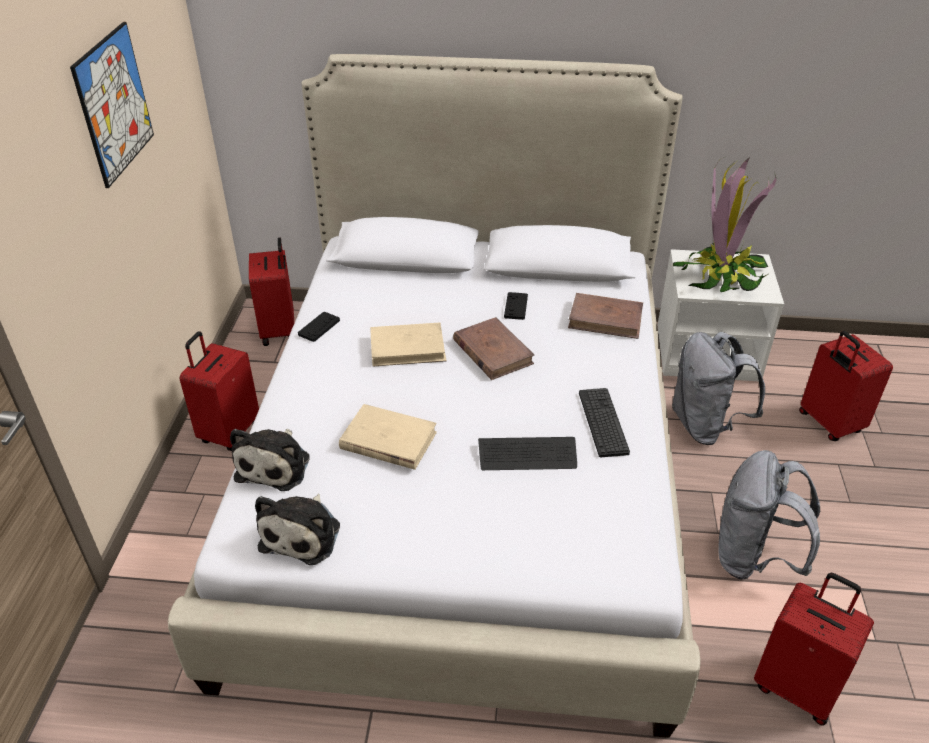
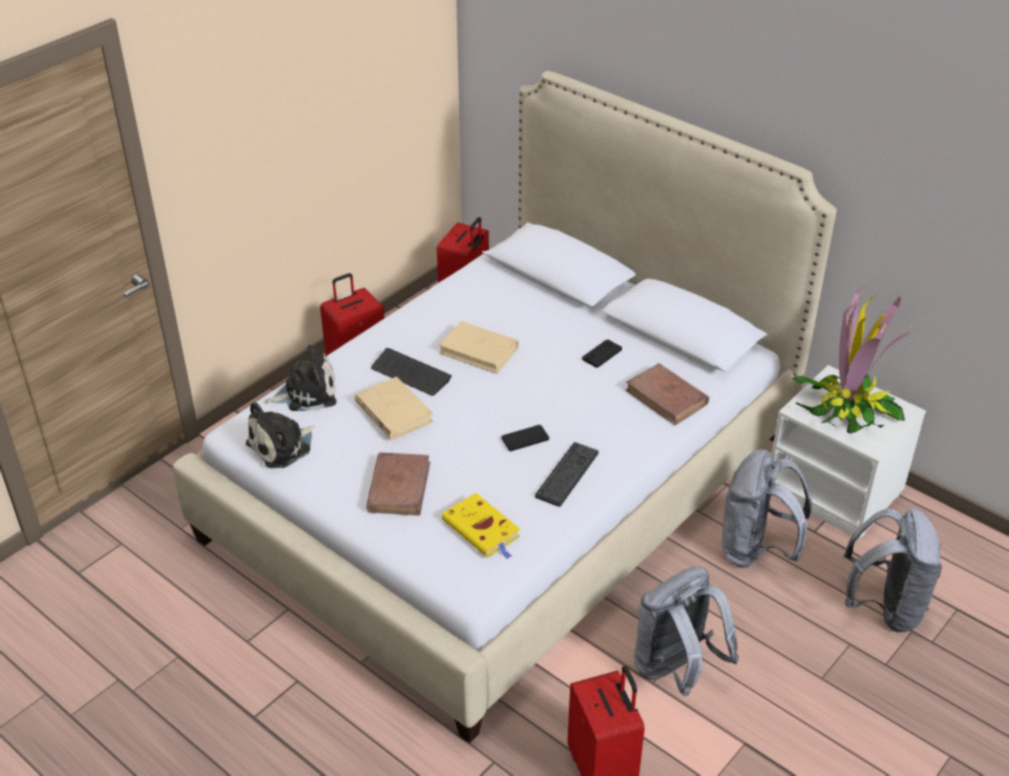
camera: 35 degrees right, 0 degrees up
(114, 104) = (327, 72): picture -> none
(275, 465) = (306, 393): plush toy -> plush toy turned 150 degrees counterclockwise
(319, 327) = (430, 306): black game controller -> black game controller (525, 439)
(492, 352) = (541, 382): brown book -> brown book (399, 487)
(527, 455) = (483, 470): keyboard -> keyboard (410, 373)
(590, 513) = (483, 530): none -> yellow book
(828, 423) = (884, 607): red suitcase -> grey backpack

